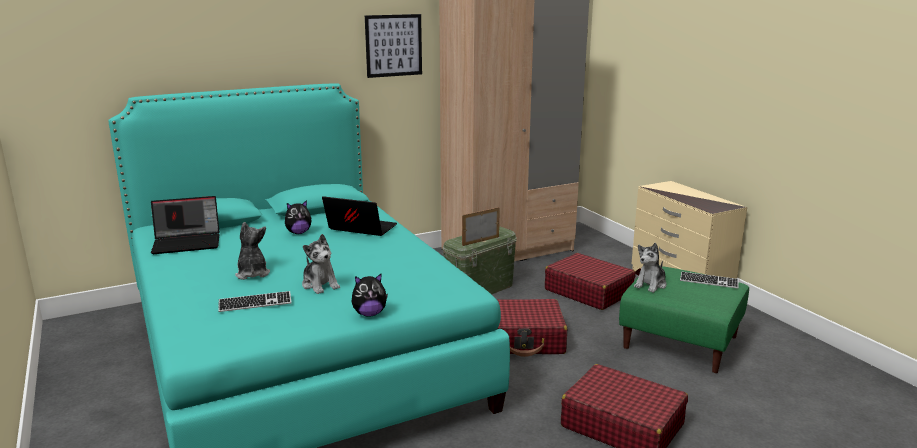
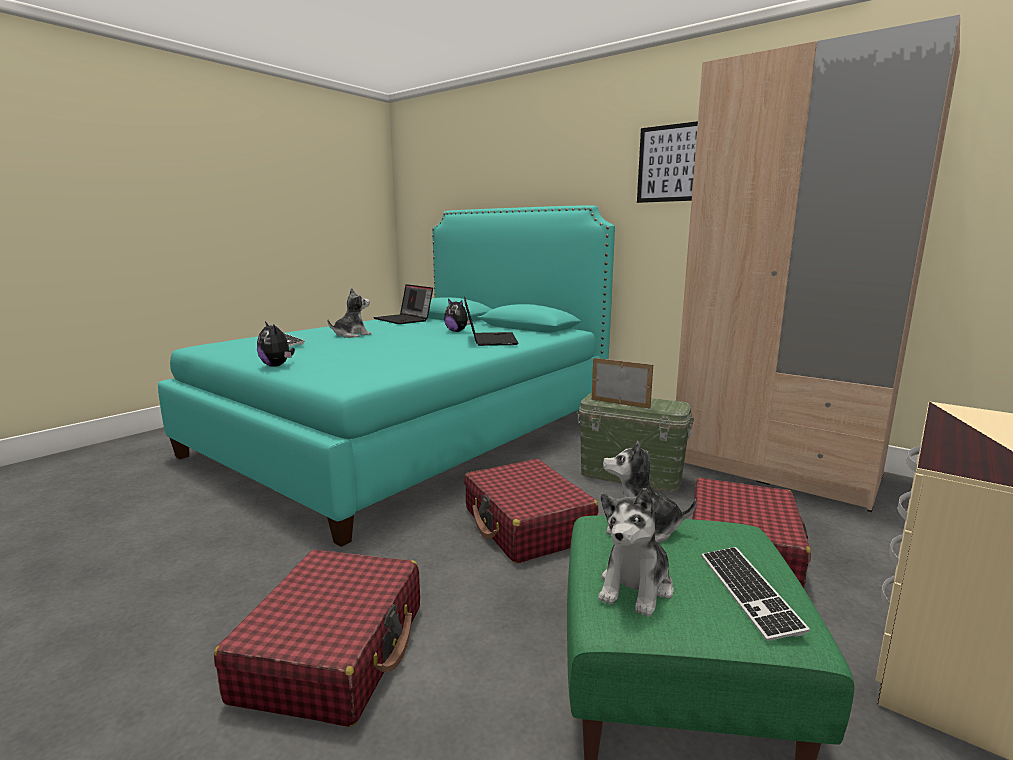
camera: 65 degrees right, 5 degrees down
(320, 284) = (339, 349): plush toy -> plush toy (636, 587)

